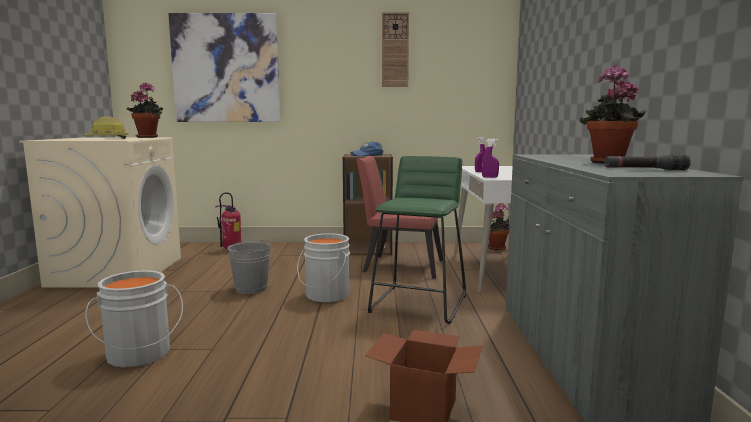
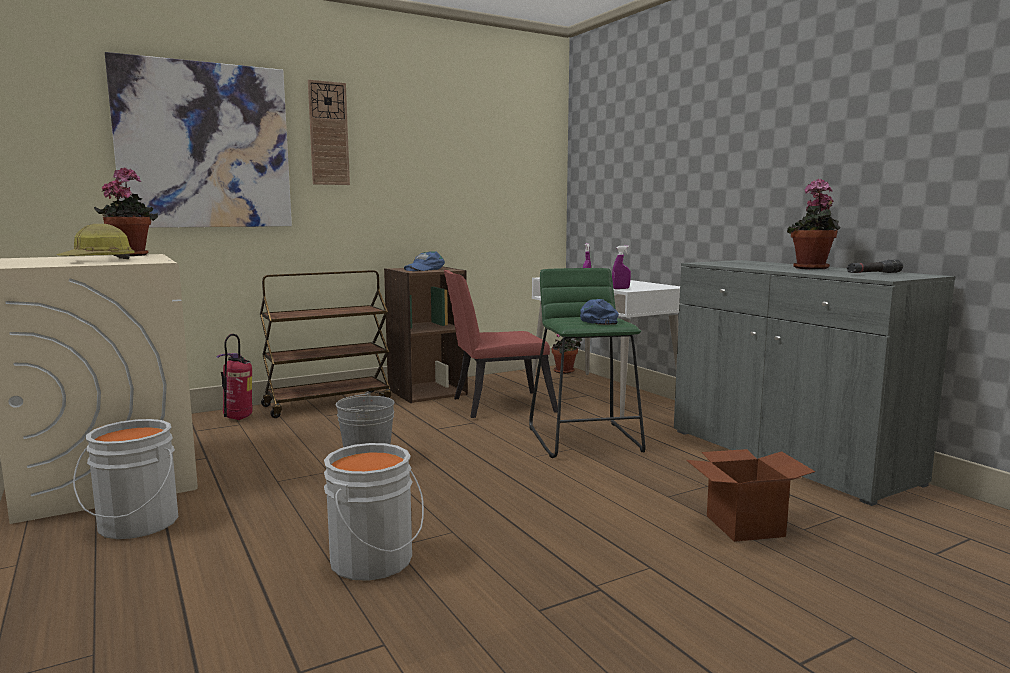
camera: 30 degrees left, 0 degrees up
(294, 247) = (328, 403): none -> brown cart
(325, 295) = (474, 450): grey bucket -> grey bucket (135, 525)
(395, 50) = (439, 133): wall clock -> wall clock (328, 133)
(425, 201) = (599, 320): none -> blue cap

